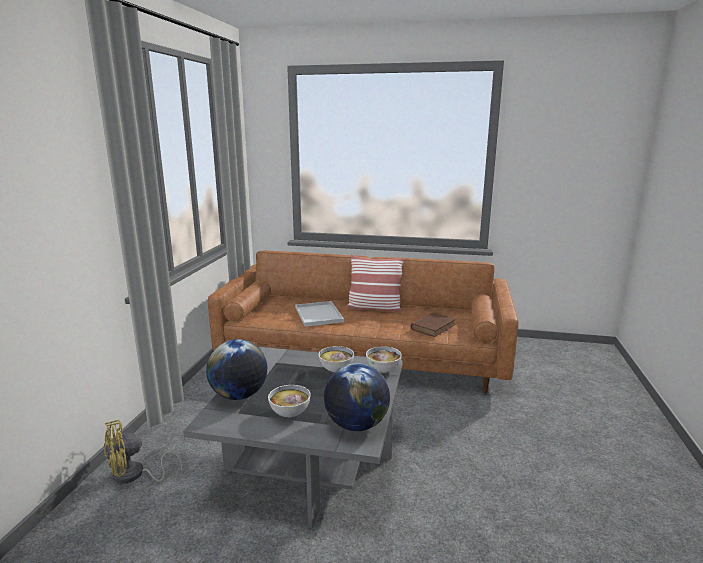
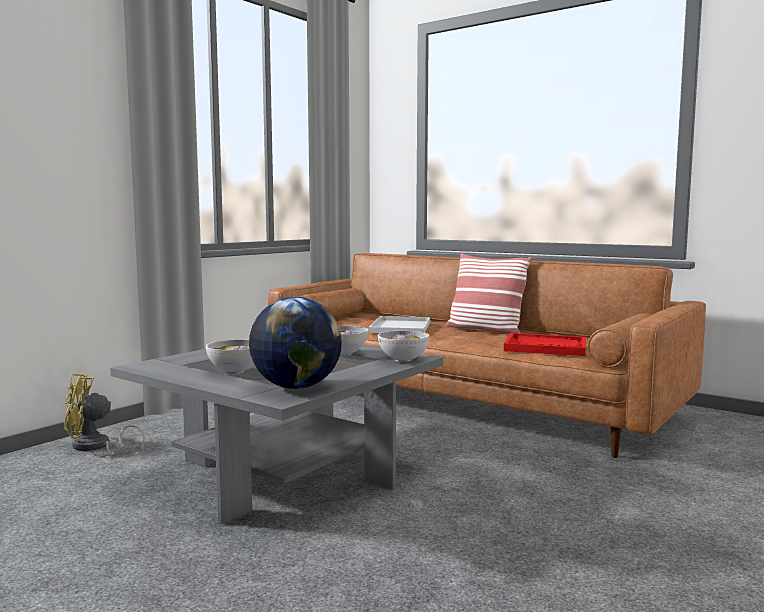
camera: 25 degrees right, 10 degrees down
(239, 395) = (203, 356): globe -> none
(433, 326) = (546, 347): brown book -> red tray

